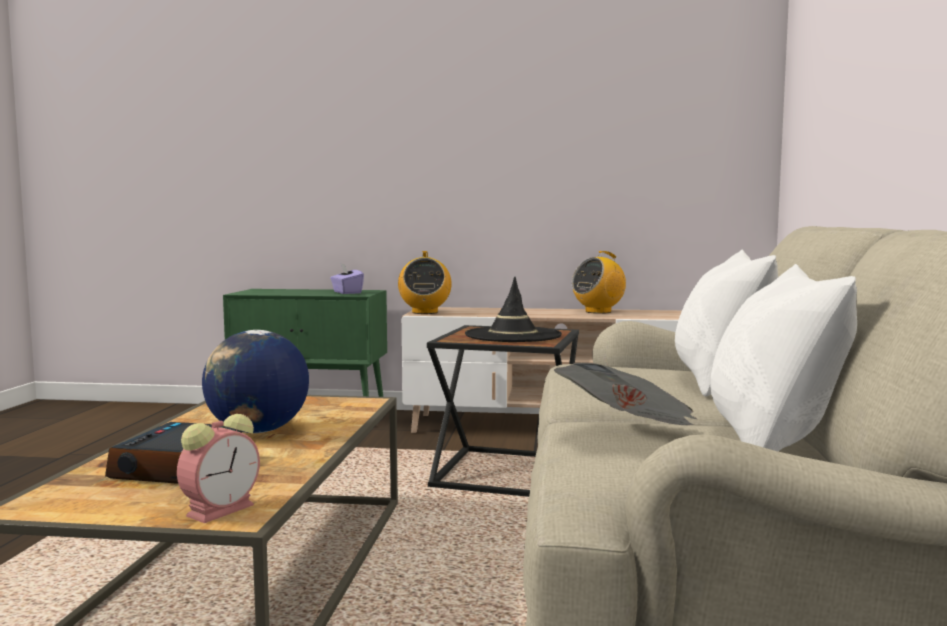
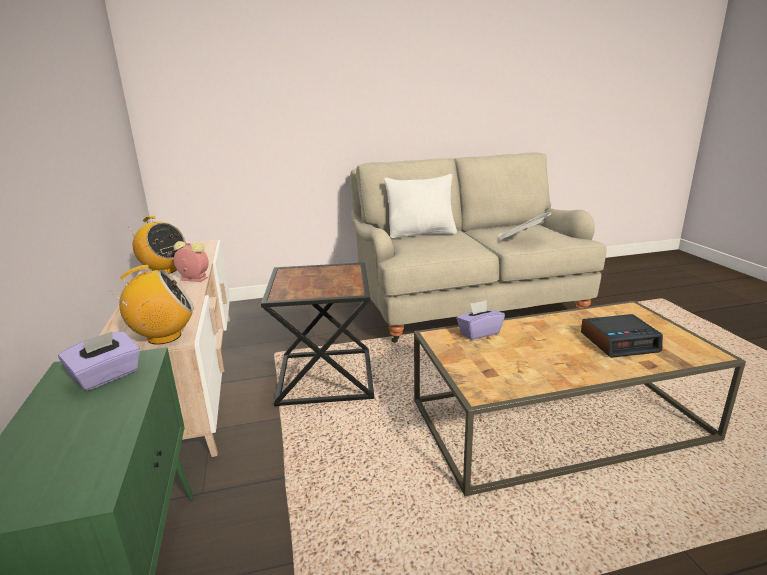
camera: 110 degrees left, 15 degrees up
(222, 509) = (632, 313): alarm clock -> alarm clock (193, 279)
(257, 431) = (541, 346): globe -> none
(342, 415) = (479, 333): none -> purple tissue box
(513, 335) = (319, 278): black hat -> none
(771, 439) = (495, 229): white pillow -> none

